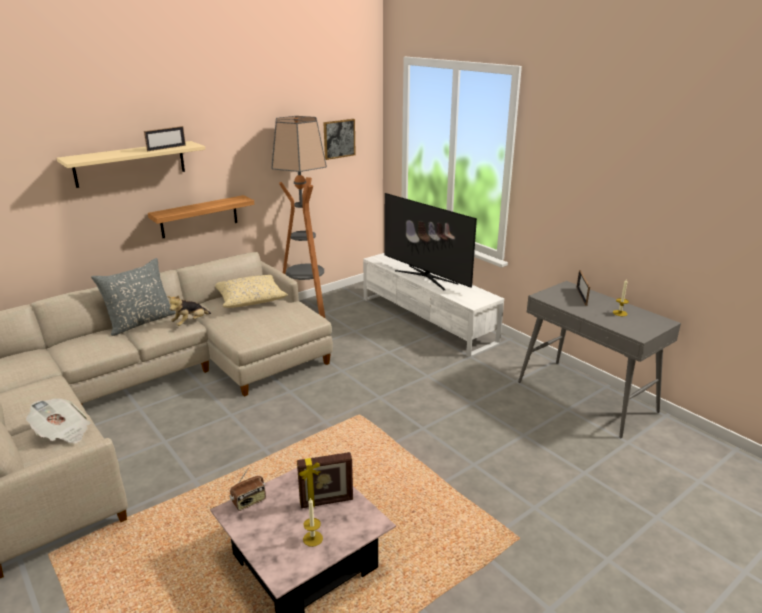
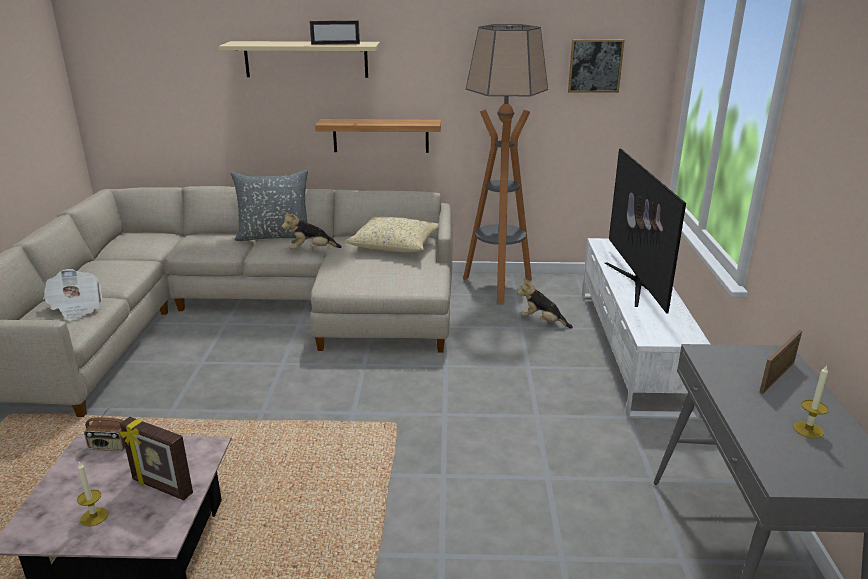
camera: 40 degrees right, 0 degrees up
(362, 323) = (542, 322): none -> plush toy

